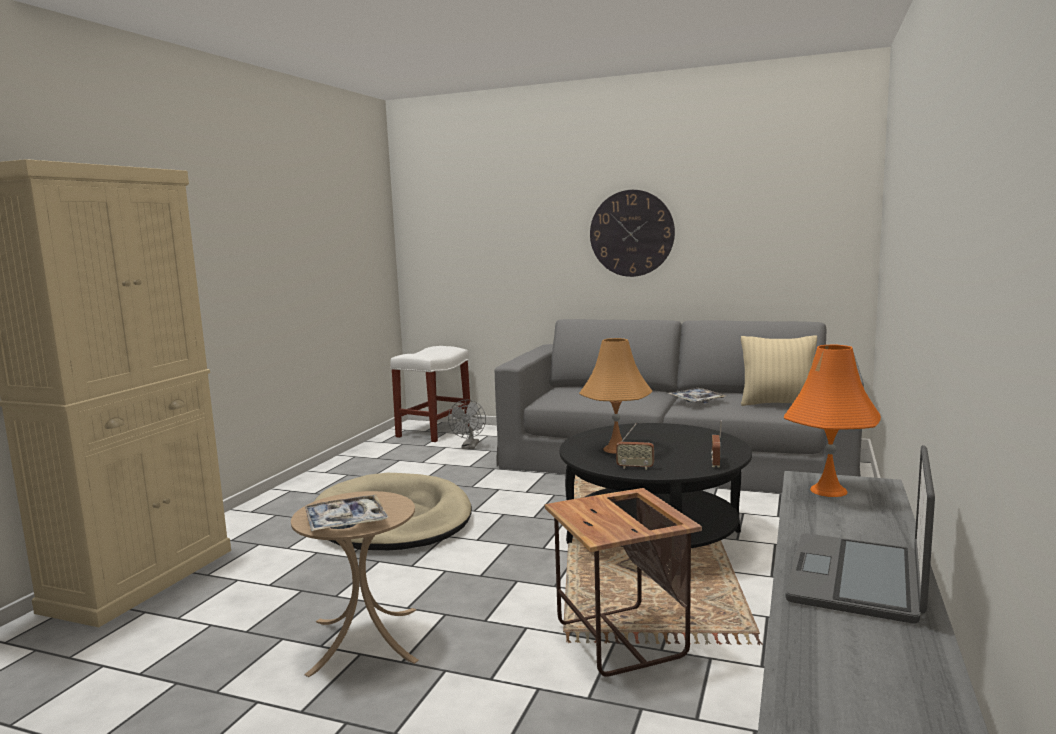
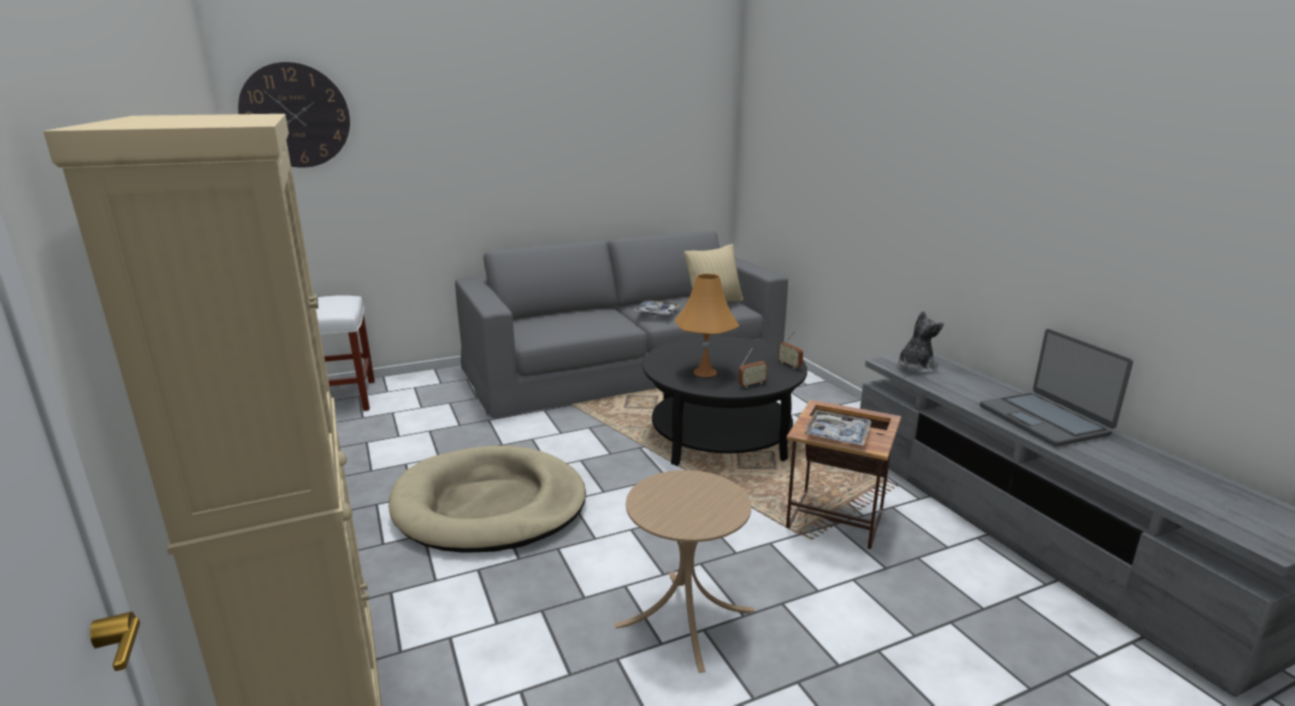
camera: 45 degrees left, 10 degrees up
(346, 522) = (707, 512): tray -> tray (837, 435)
(469, 447) = (419, 404): grey fan -> none
(631, 233) = (541, 156): wall clock -> wall clock (295, 115)
(828, 490) = (915, 367): orange table lamp -> plush toy

